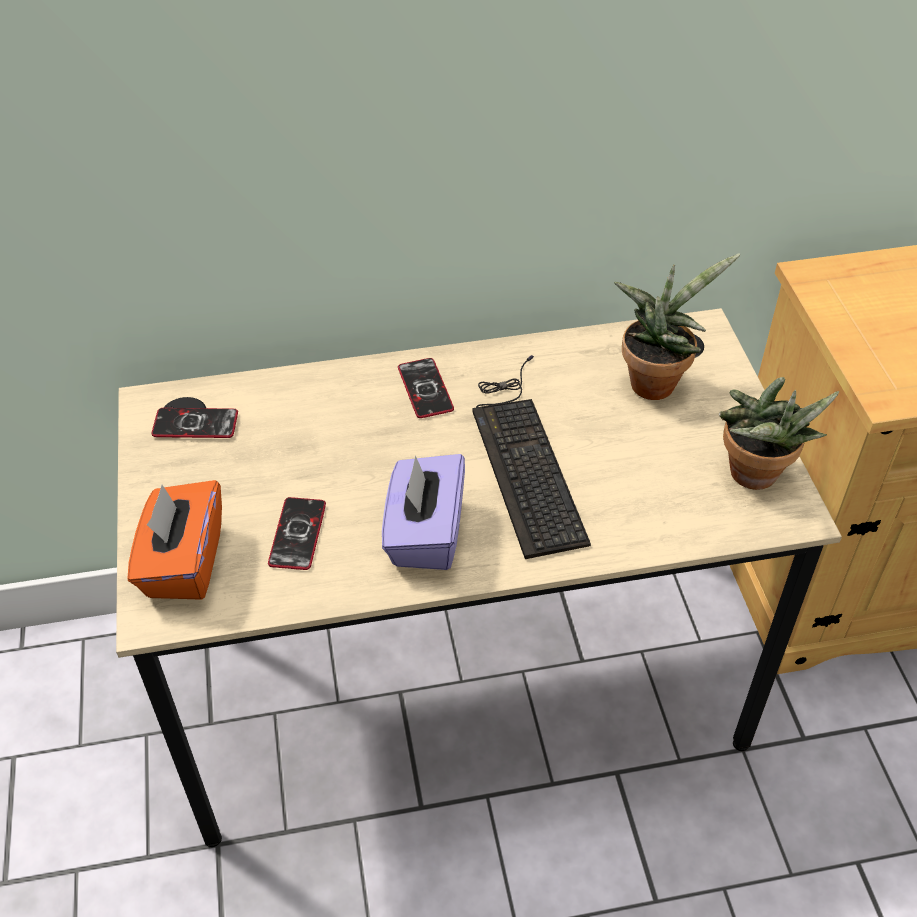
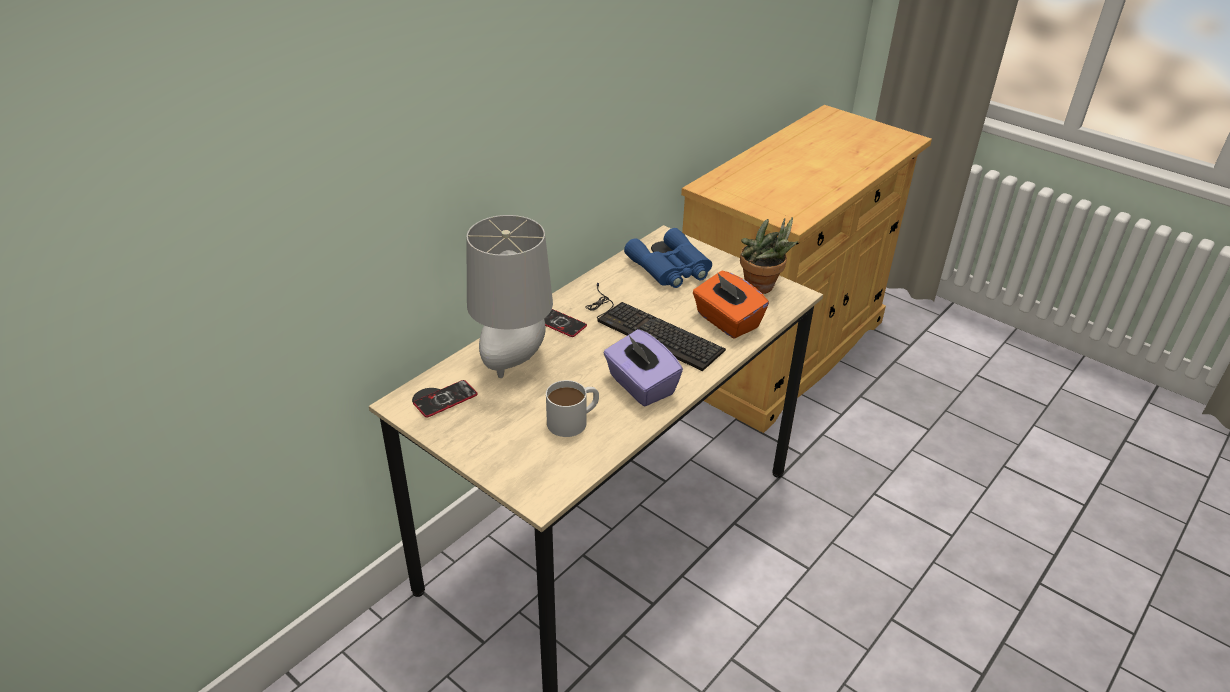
camera: 40 degrees left, 10 degrees down
(183, 563) = (526, 466): orange tissue box -> orange tissue box (726, 321)
(297, 534) = (574, 420): phone -> white mug
(316, 416) = (513, 362): none -> grey table lamp
(655, 380) = (670, 268): potted plant -> blue binoculars

